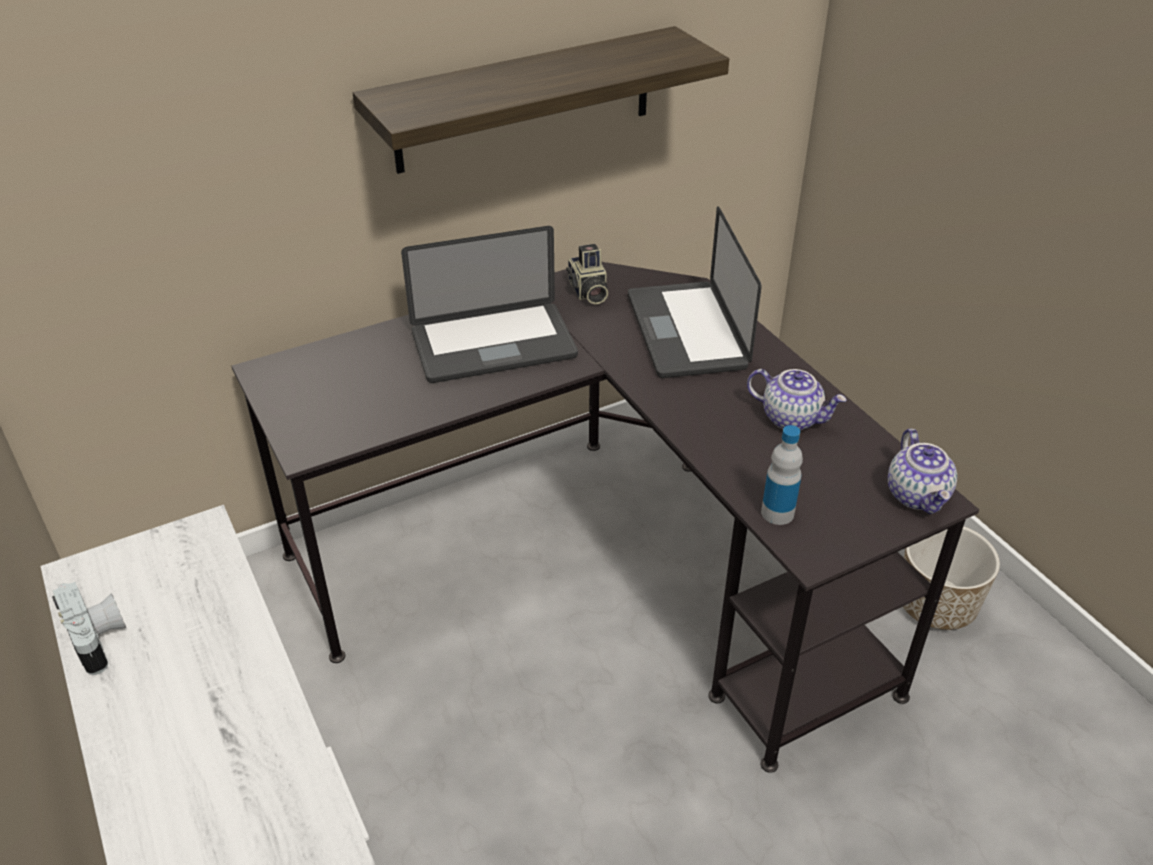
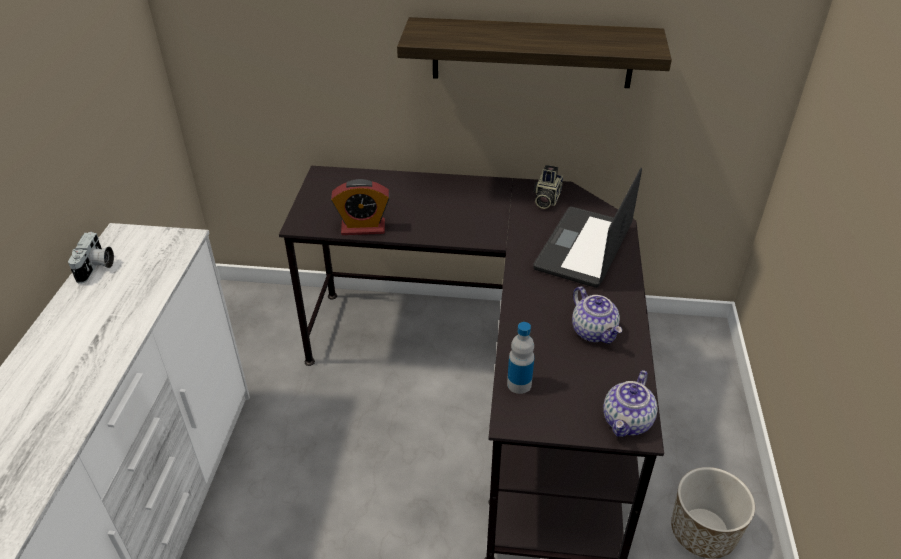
camera: 35 degrees right, 0 degrees up
(398, 417) = (363, 228): none -> alarm clock
(493, 345) = (456, 208): laptop -> none

